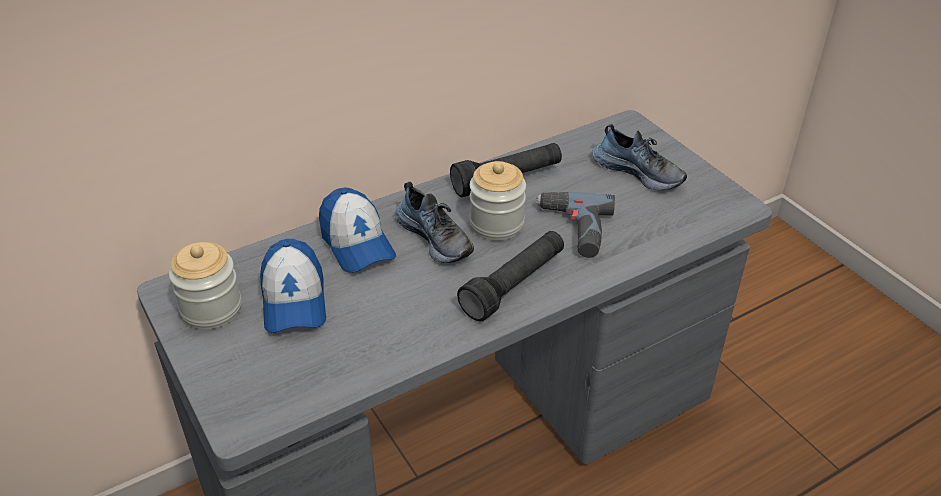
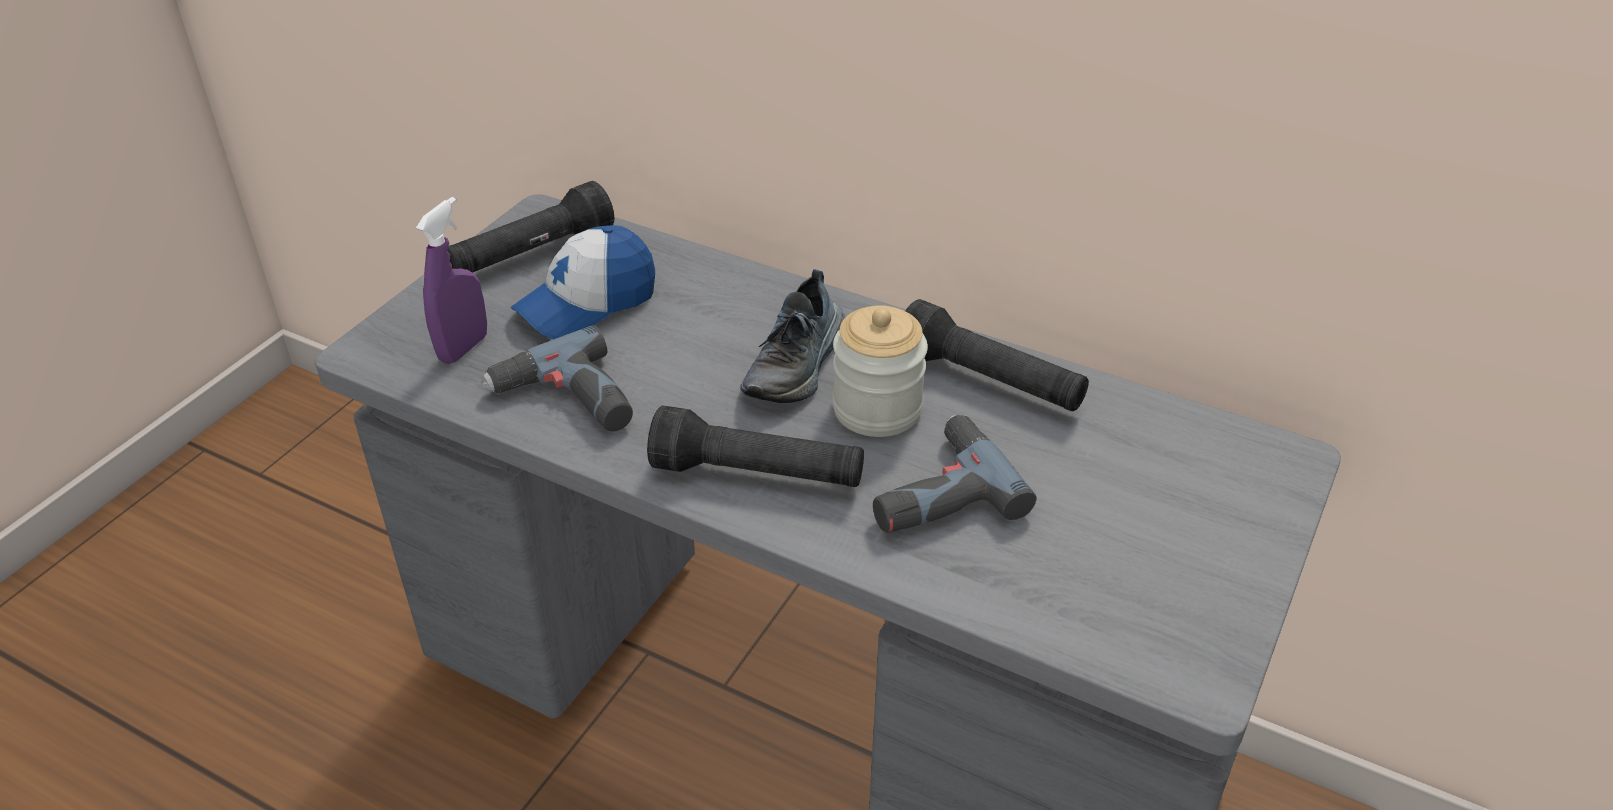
camera: 60 degrees right, 0 degrees up
(211, 309) = (531, 254): jar -> black flashlight
(285, 373) = (463, 348): none -> purple spray bottle
(357, 243) = (728, 306): cap -> none
(386, 341) = (566, 402): none -> power drill
(639, 172) = (1163, 515): shoe -> none

